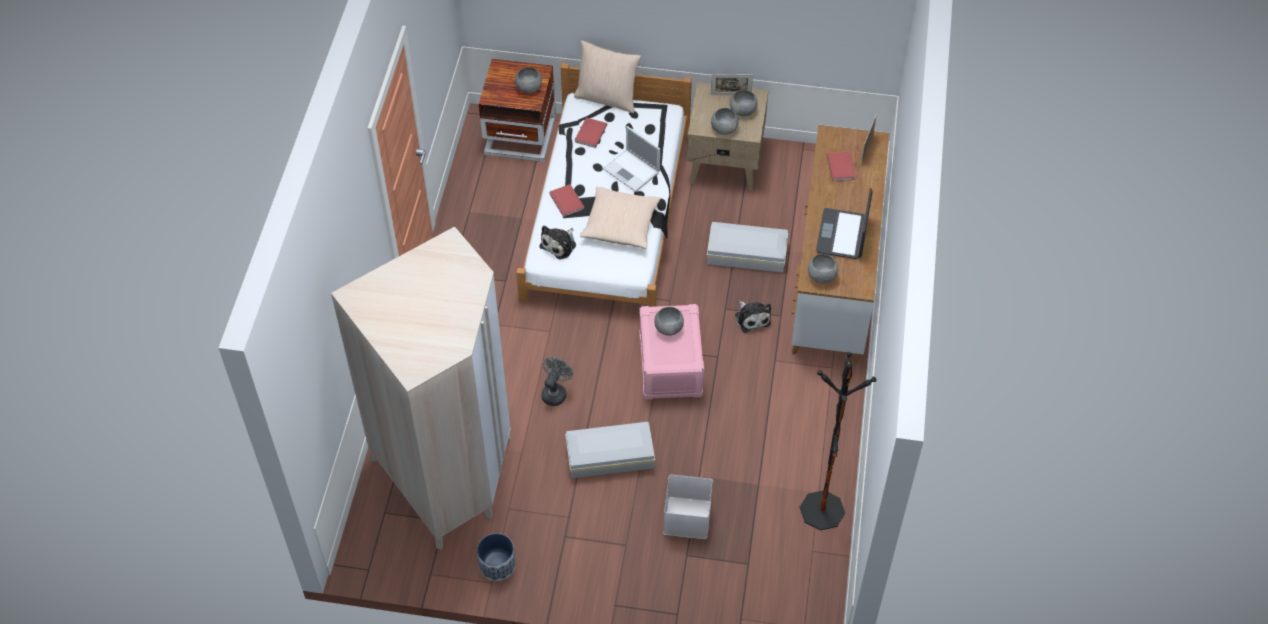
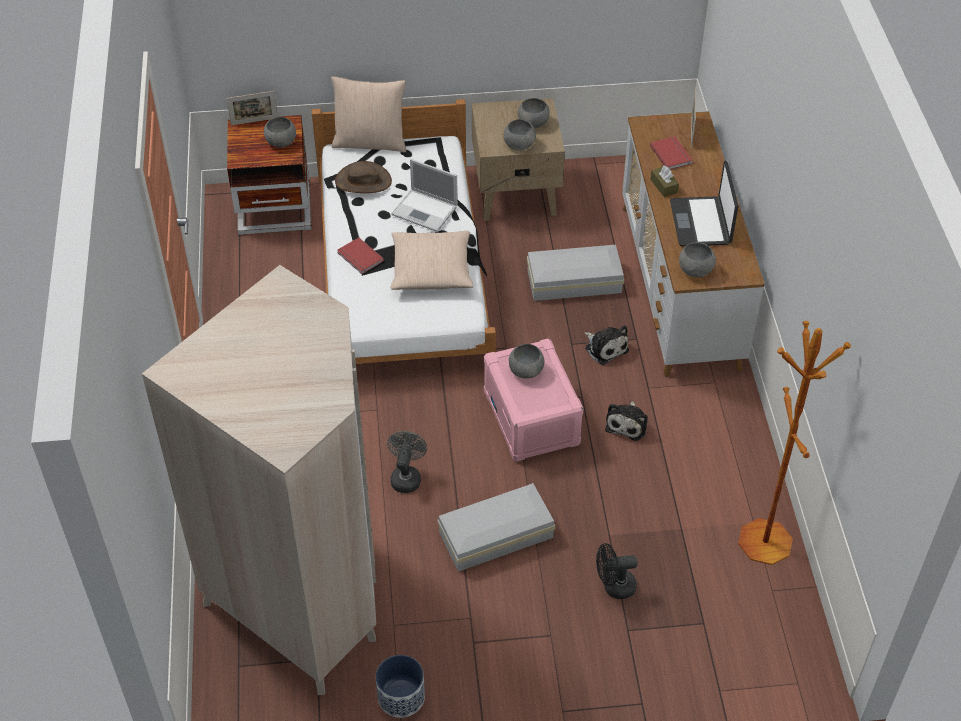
camera: 15 degrees left, 5 degrees down
(559, 245) = (368, 305): plush toy -> plush toy (627, 423)
(589, 133) = (363, 181): red book -> brown hat
(688, 518) = (614, 587): white storage box -> black fan
(731, 95) = (513, 109): picture frame -> picture frame (254, 121)
(822, 510) = (765, 541): black clothes rack -> orange clothes rack
(824, 195) = (663, 186): none -> brown tissue box

